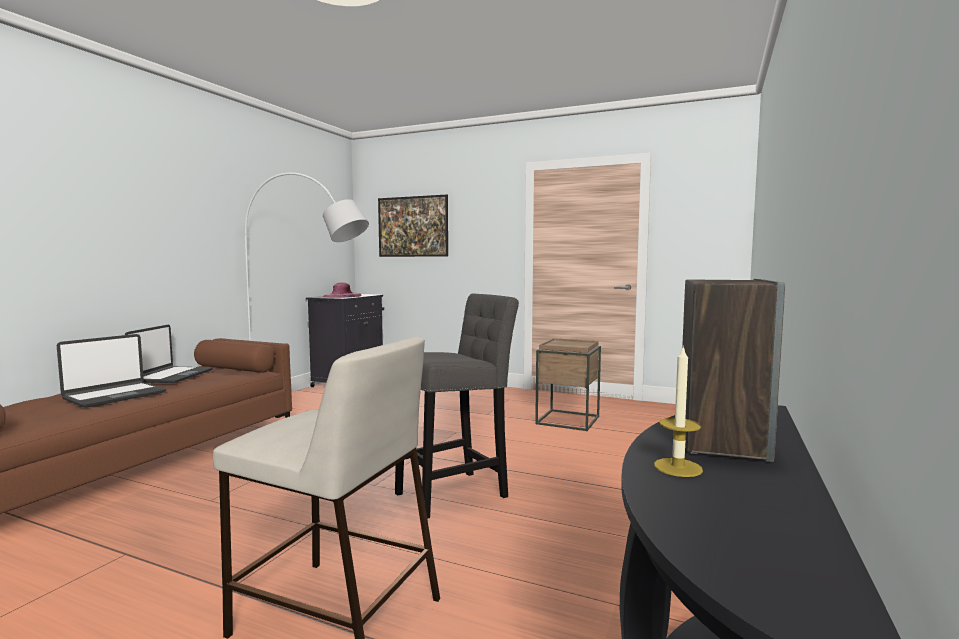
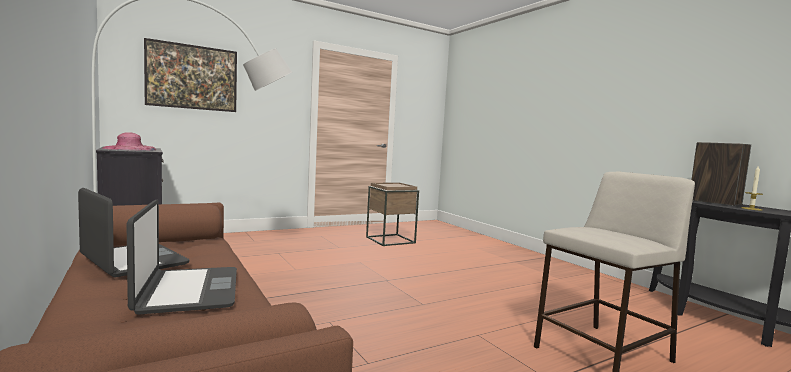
camera: 55 degrees left, 0 degrees up
(456, 493) = (467, 290): grey stool -> none

